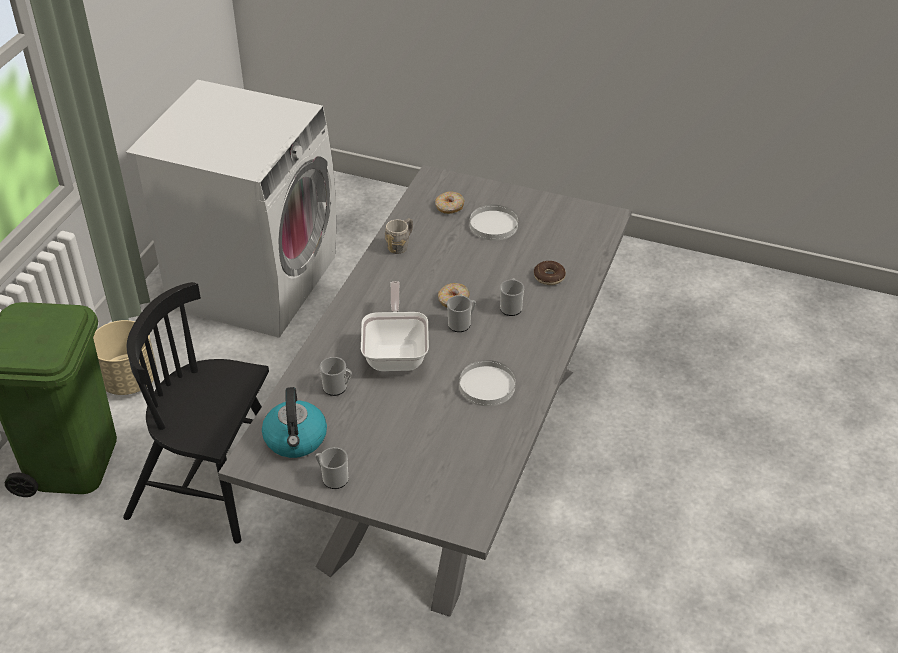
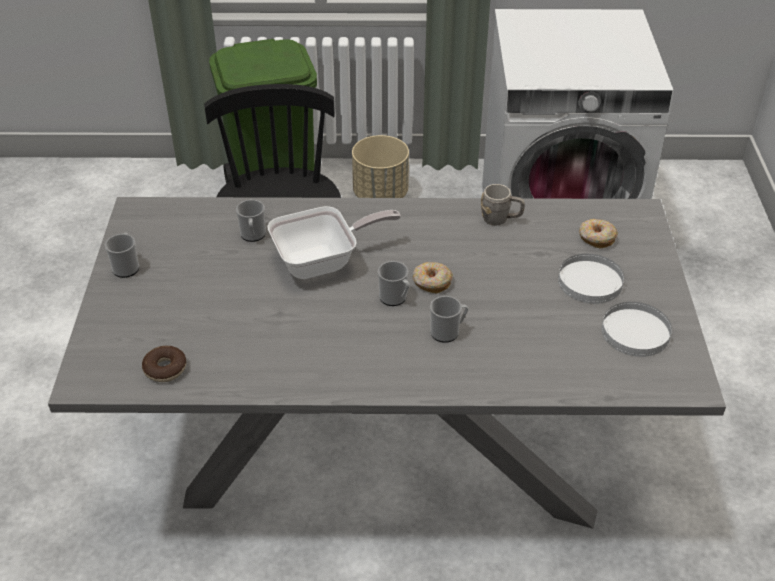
camera: 70 degrees right, 0 degrees up
(296, 439) = (171, 229): kettle -> none
(487, 386) = (302, 344): white plate -> white plate (635, 332)
(549, 277) = (524, 353): donut -> donut (165, 369)

